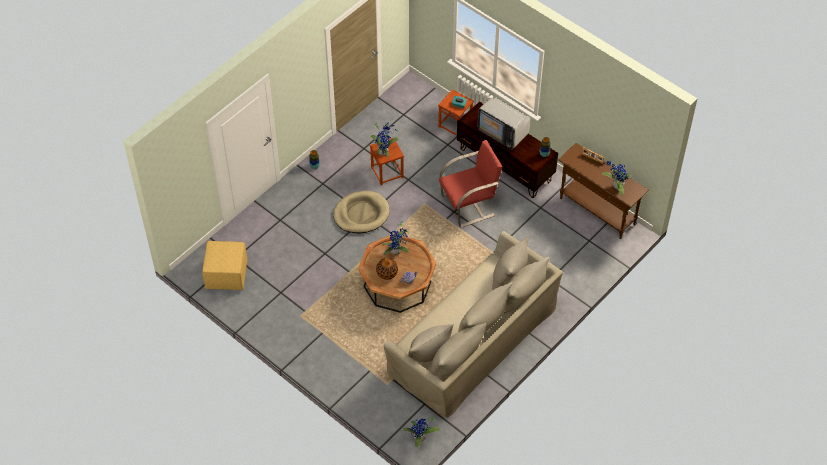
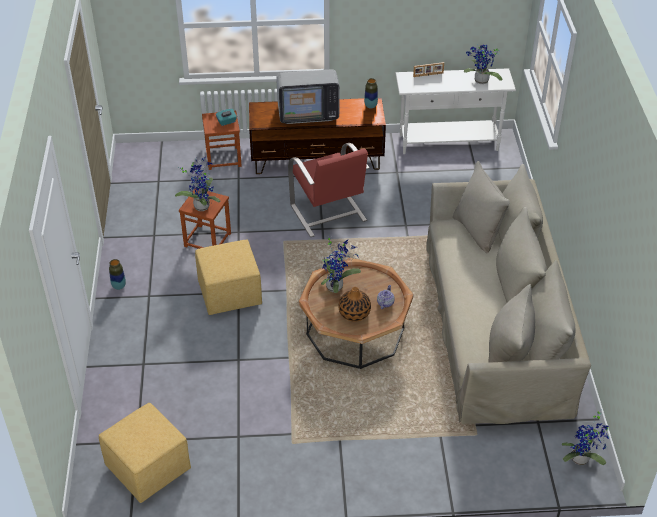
camera: 45 degrees left, 10 degrees down
(361, 214) = (229, 295): beige dog bed -> yellow ottoman
(468, 205) = (328, 213): red armchair -> red armchair turned 135 degrees clockwise
(597, 211) = (449, 143): brown console table -> white console table

